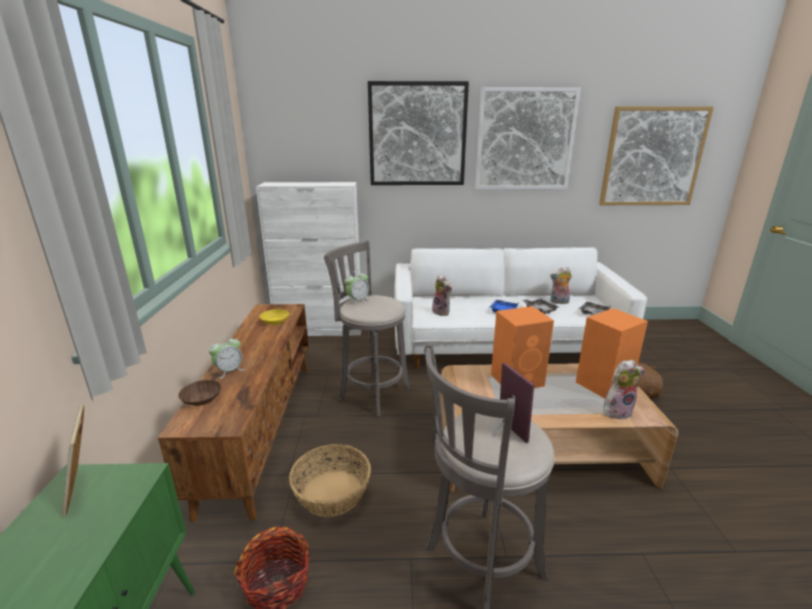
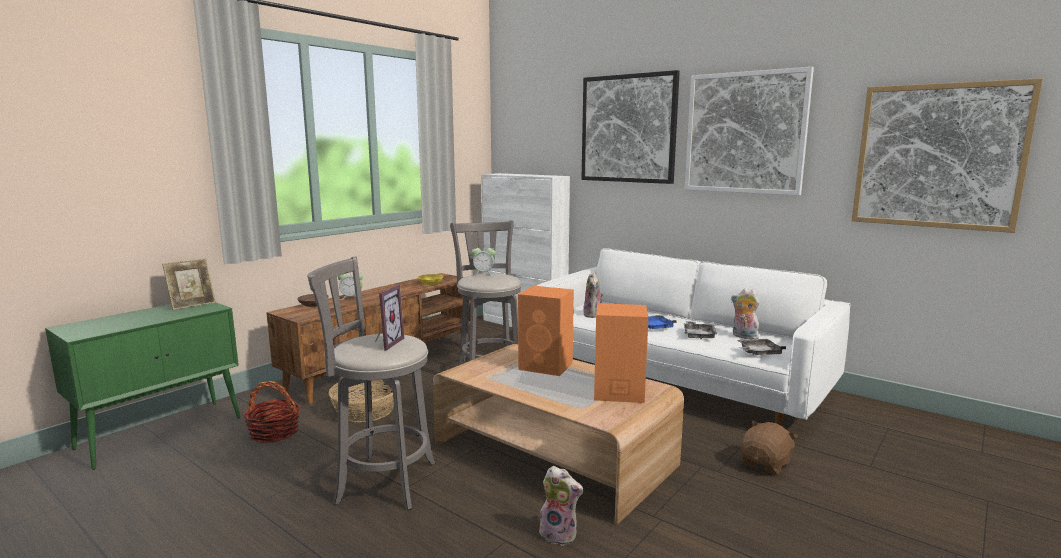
camera: 40 degrees right, 10 degrees down
(84, 488) = (192, 305): picture frame -> picture frame turned 150 degrees counterclockwise
(617, 411) = (583, 408): plush toy -> plush toy (560, 534)

